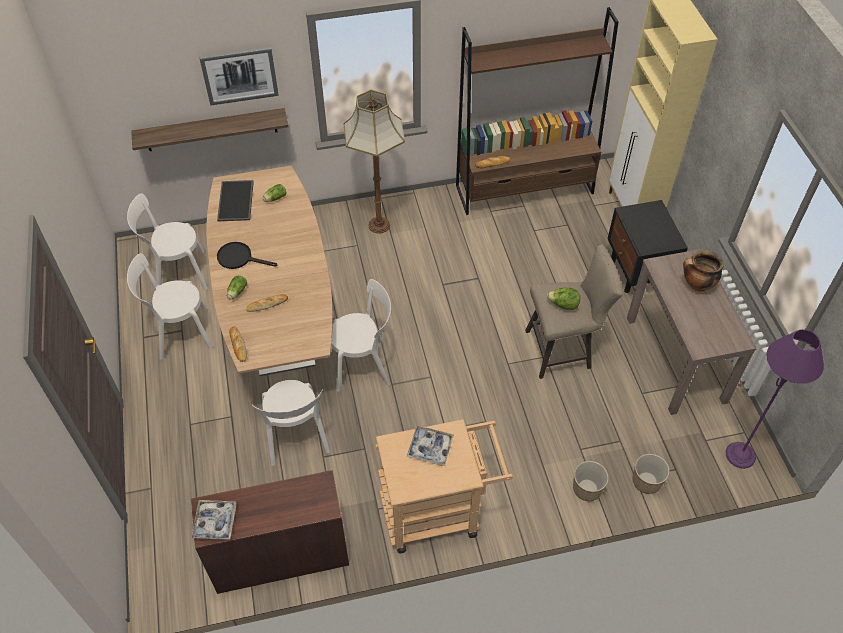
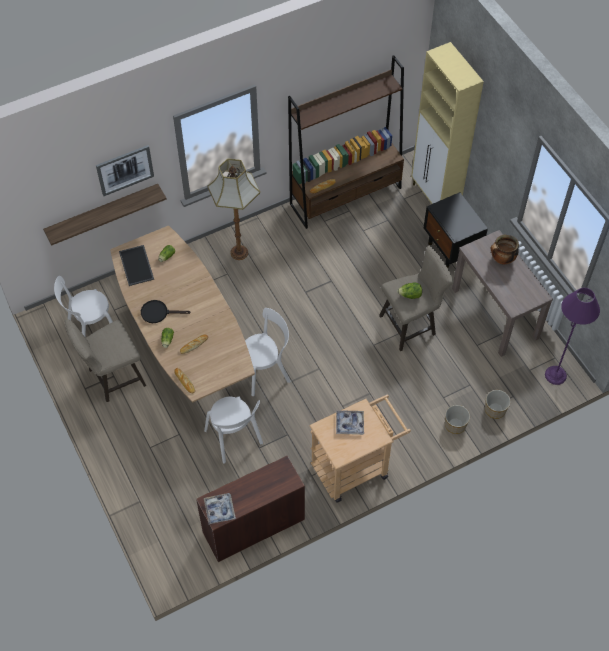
camera: 15 degrees left, 5 degrees up
(179, 333) = (113, 379): white chair -> beige stool

